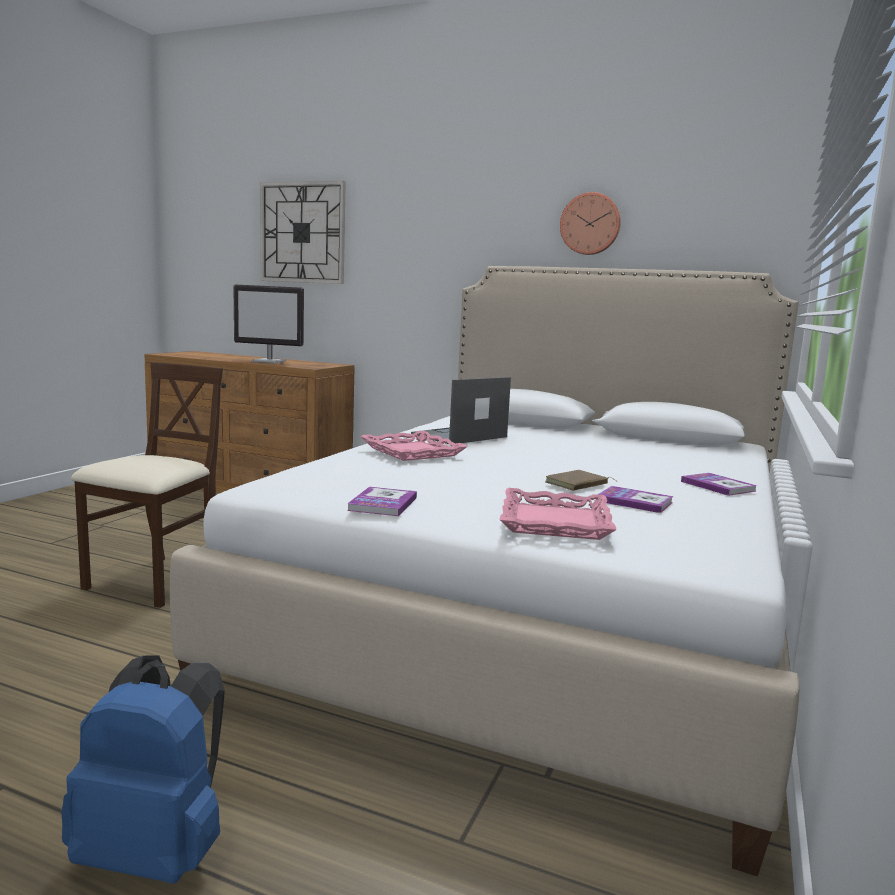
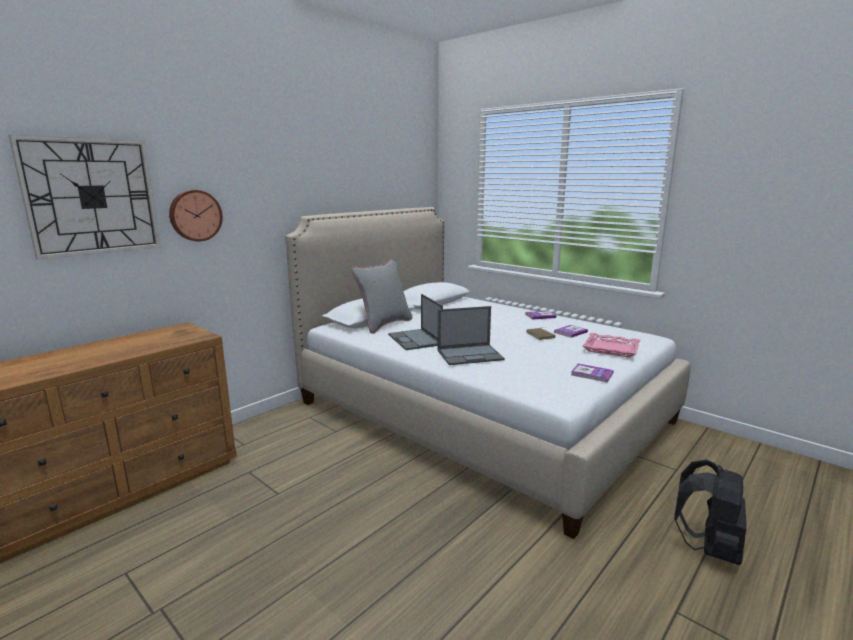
camera: 70 degrees left, 5 degrees up
(156, 581) = (371, 558): beige chair -> none
(156, 852) = (709, 548): blue backpack -> black backpack
(269, 362) = (130, 348): monitor -> none
(413, 452) = (470, 355): pink tray -> laptop
(511, 426) = (384, 324): none -> grey pillow
(590, 224) = (350, 181): wall clock -> wall clock (195, 215)

